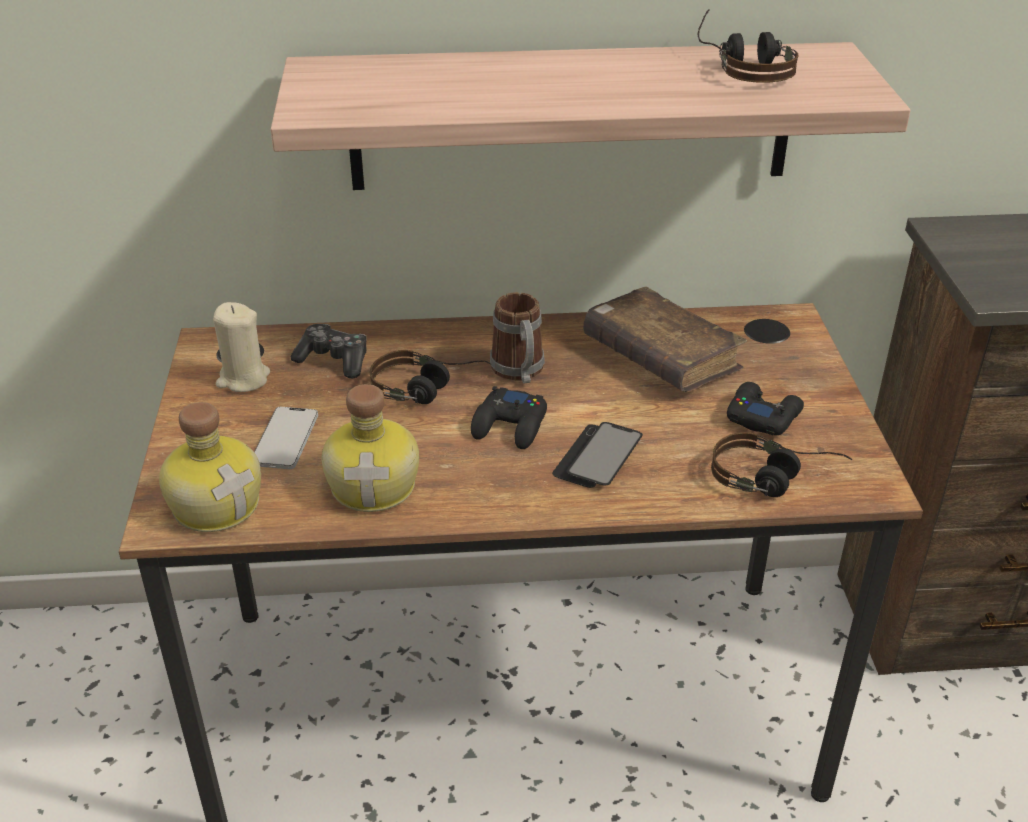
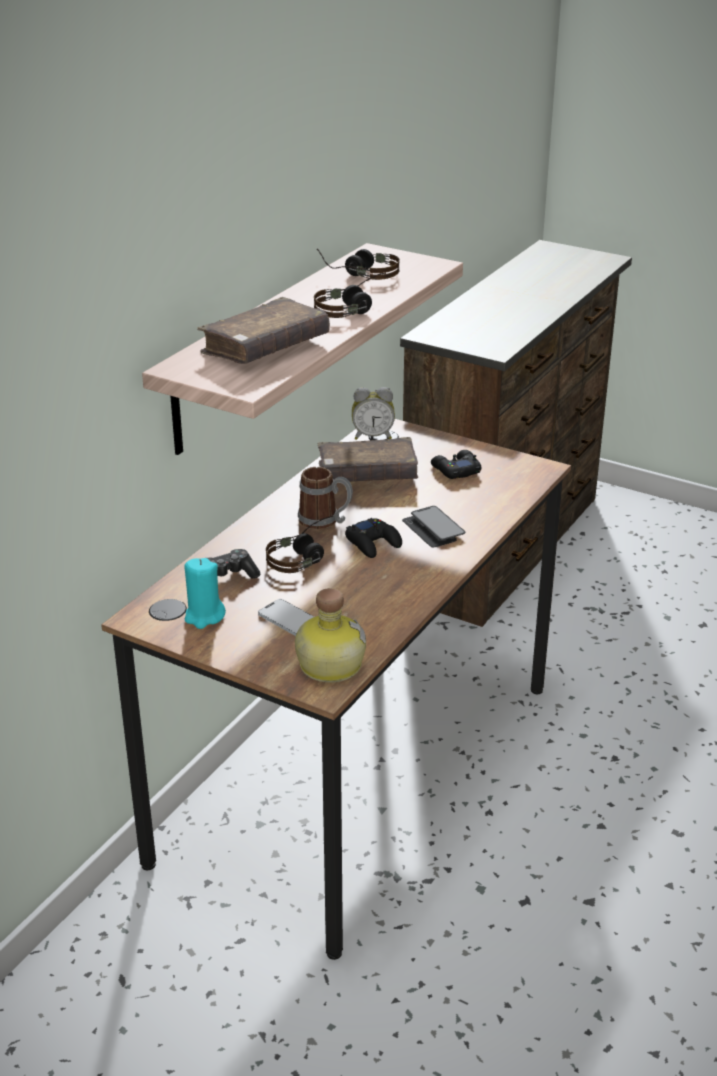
camera: 55 degrees left, 5 degrees down
(243, 379) = (204, 616): beige candle -> turquoise candle
(376, 485) = (376, 604): bottle -> none
(433, 87) = (265, 347): none -> brown book
(753, 323) = (372, 436): none -> alarm clock
(775, 481) = (509, 489): headphones -> headphones (353, 308)

